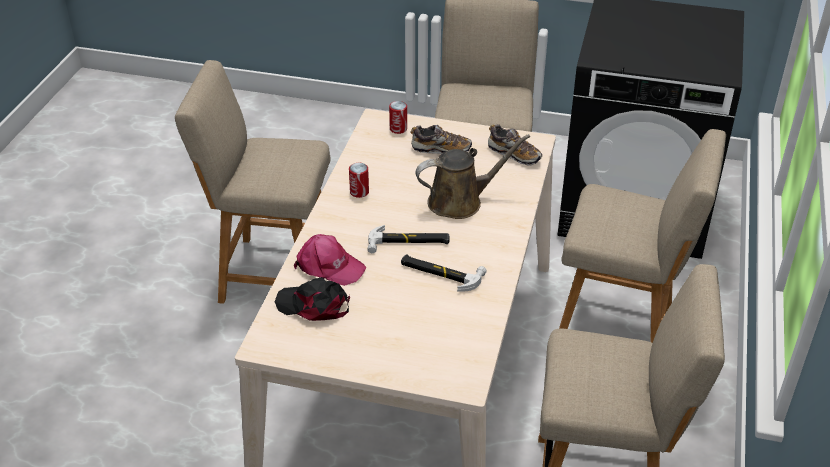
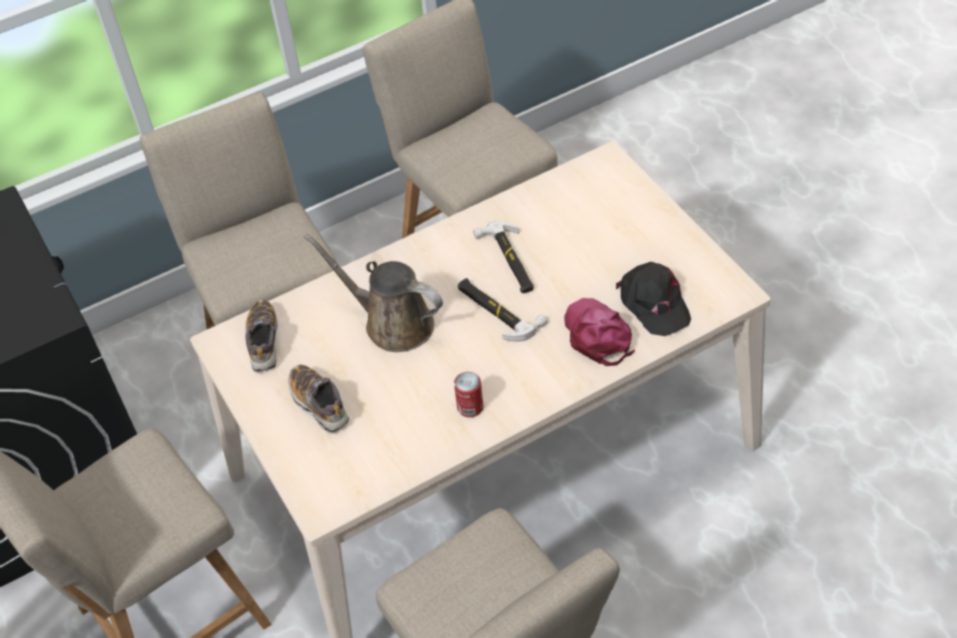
camera: 130 degrees left, 10 degrees up
(398, 129) = (320, 472): can -> none

